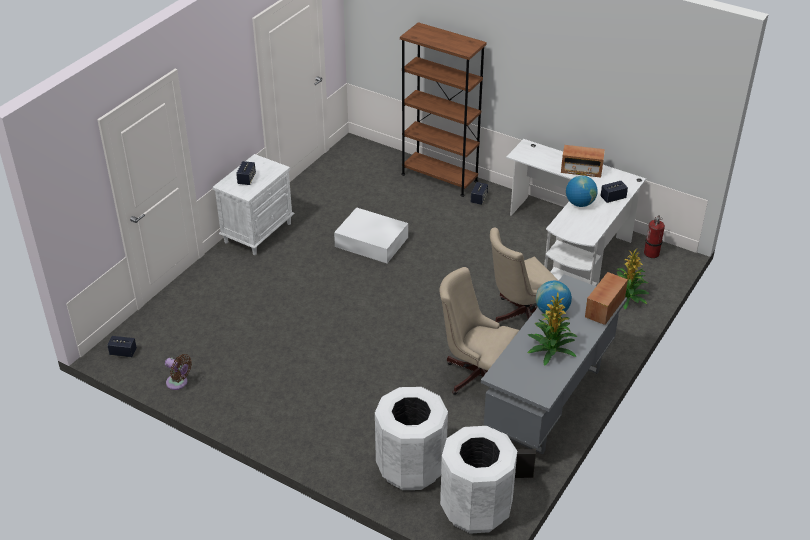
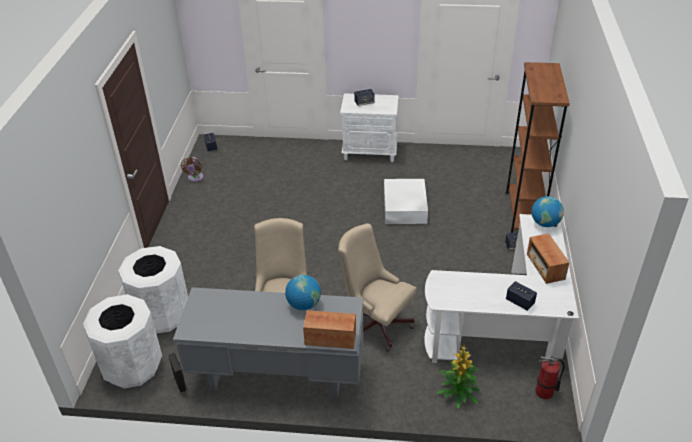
camera: 65 degrees right, 0 degrees up
(550, 349) = (250, 318): potted plant -> none
(579, 203) = (489, 281): globe -> globe (545, 223)

